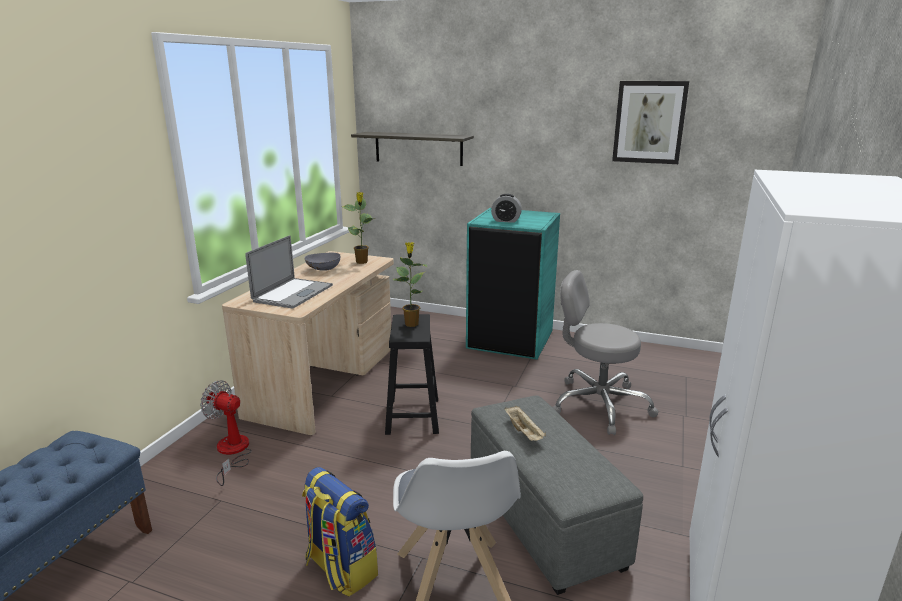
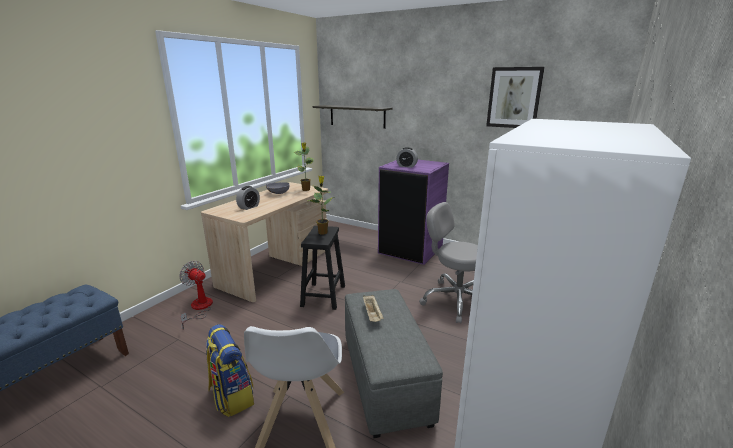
camera: 10 degrees right, 0 degrees up
(293, 293) = (249, 207): laptop -> alarm clock
(510, 339) = (411, 249): turquoise cabinet -> purple cabinet

